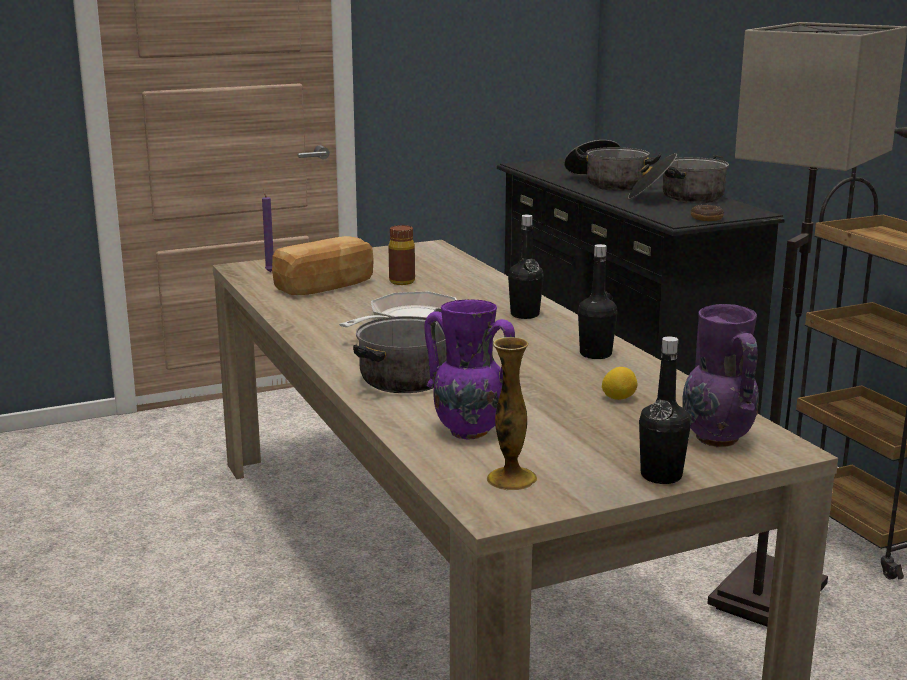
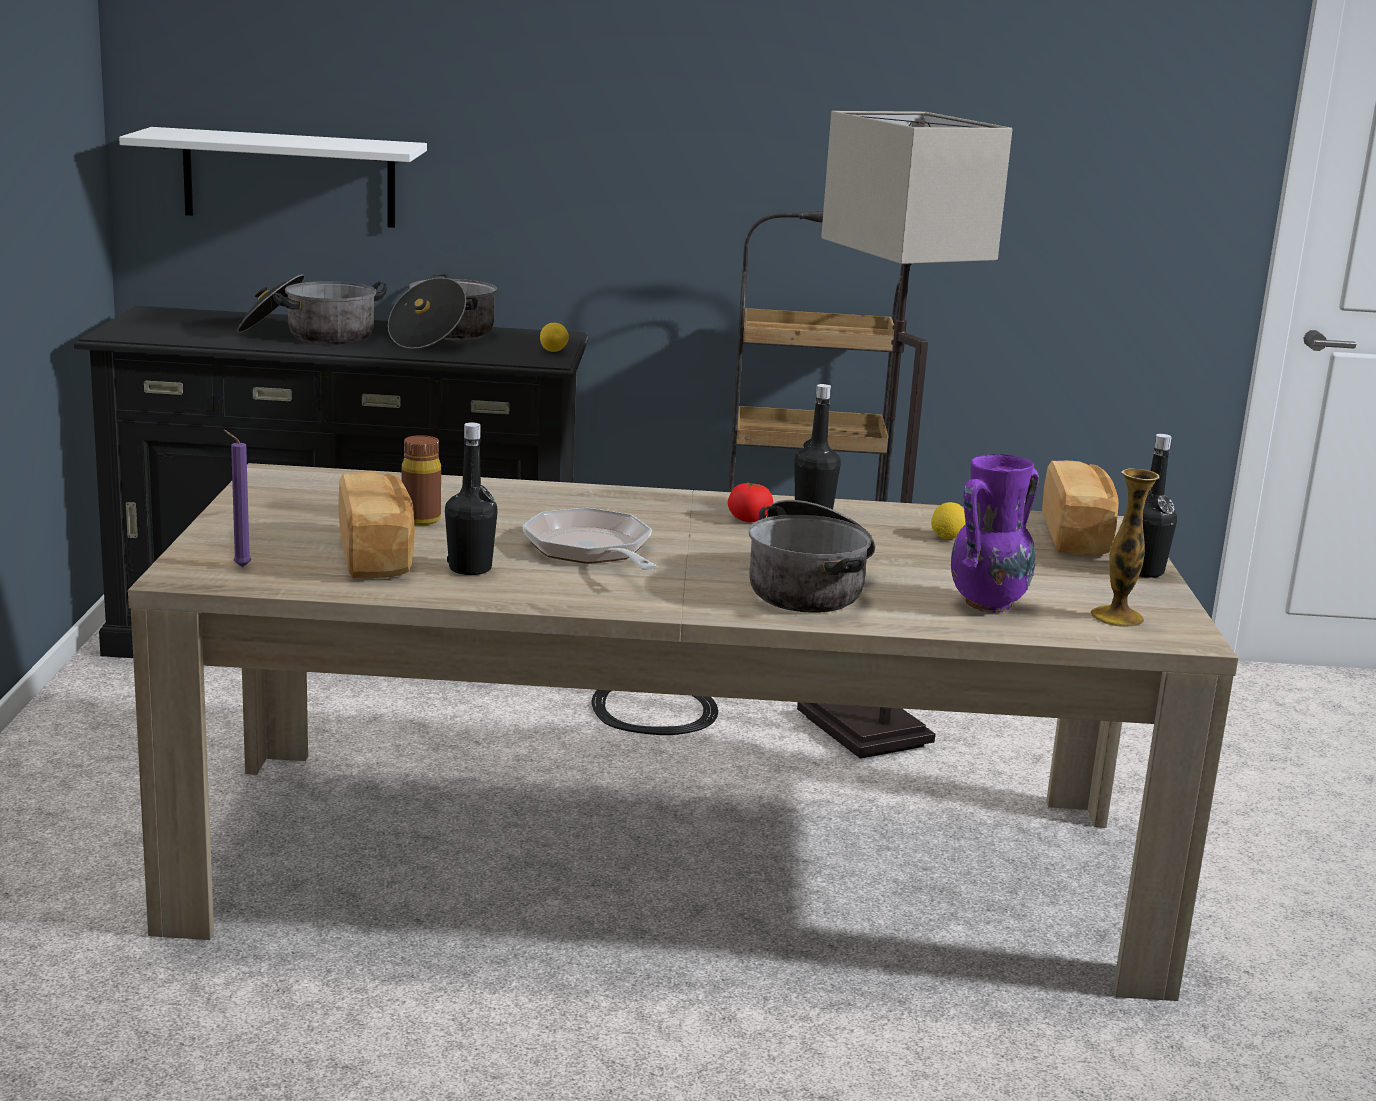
camera: 65 degrees left, 0 degrees up
(525, 315) = (644, 505): black bottle -> black bottle (470, 568)
(546, 341) = (749, 519): none -> tomato
(661, 78) = (289, 178): none -> white shelf
(706, 218) = (553, 351): donut -> lemon
(717, 440) = (1078, 536): purple vase -> bread

